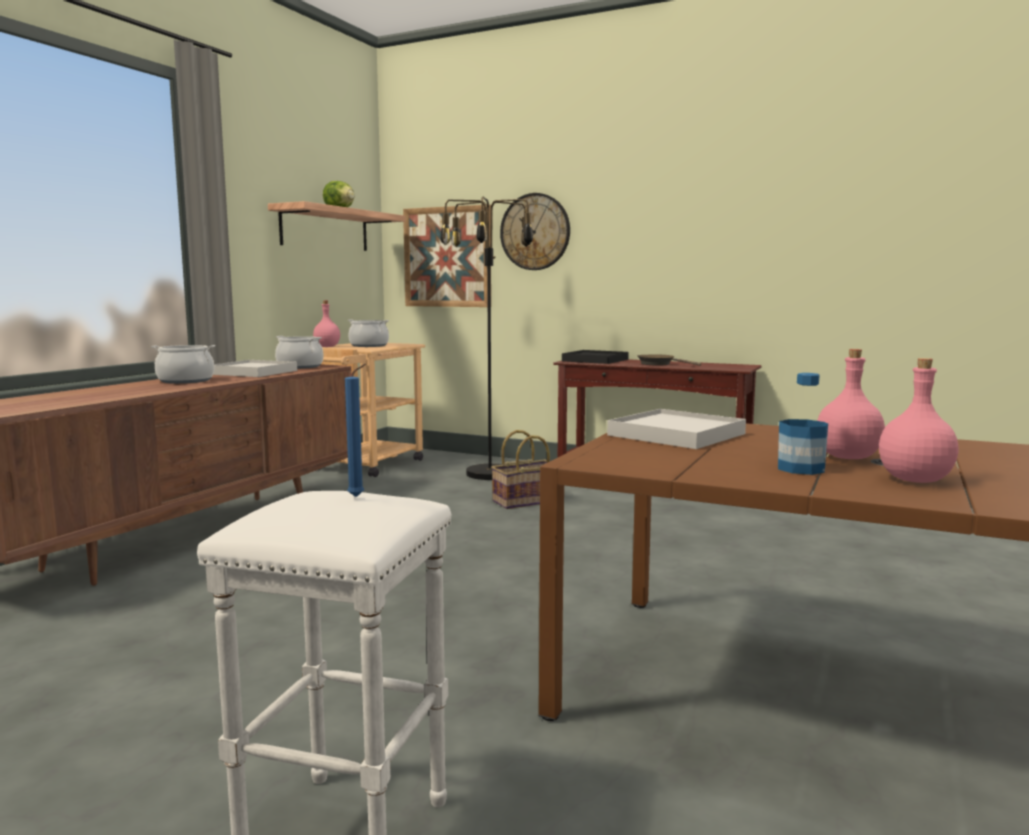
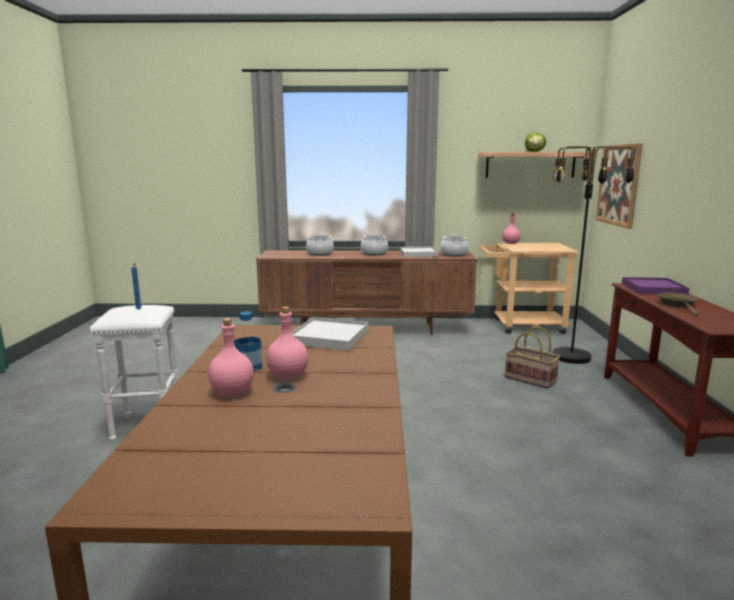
camera: 65 degrees right, 5 degrees up
(369, 345) = (535, 246): cooking pot -> cooking pot (320, 253)
(535, 232) = (661, 168): wall clock -> none
(595, 360) = (653, 289): black tray -> purple tray

